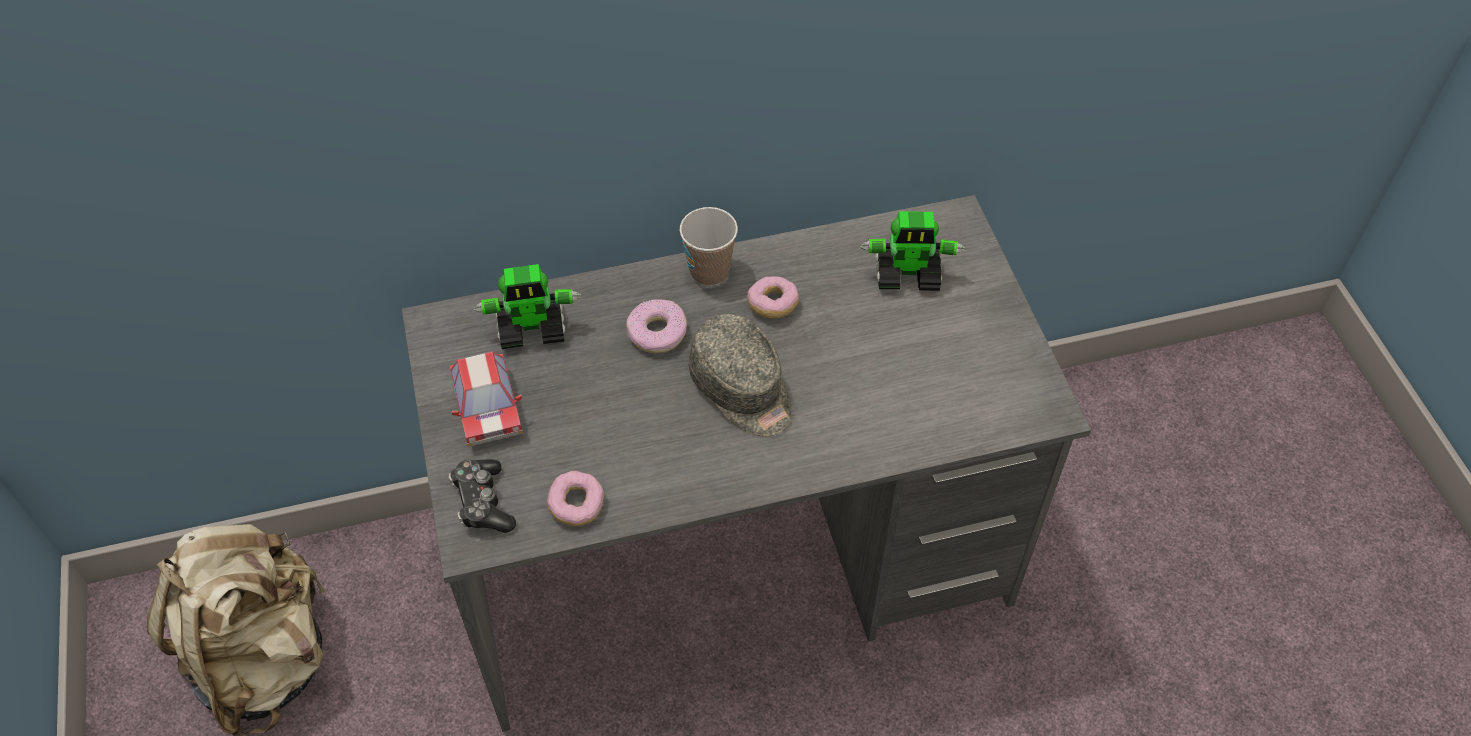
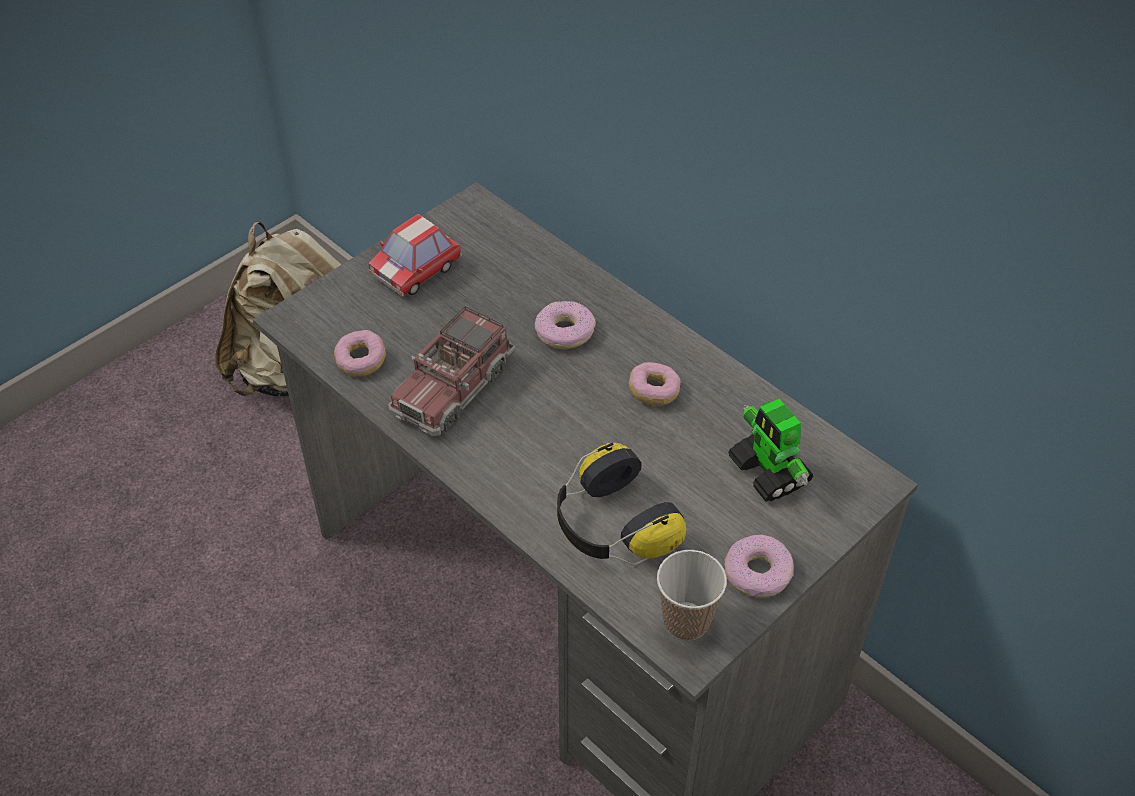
camera: 60 degrees right, 5 degrees down
(483, 502) = (330, 308): game controller -> none
(532, 328) = (511, 258): toy robot -> none
(665, 446) = (453, 388): none -> toy truck
(709, 272) = (656, 335): cup -> cup (686, 621)
(743, 390) = (545, 412): grey cap -> none
(897, 403) = (611, 526): none -> headphones
(1001, 332) = (758, 573): none -> donut

